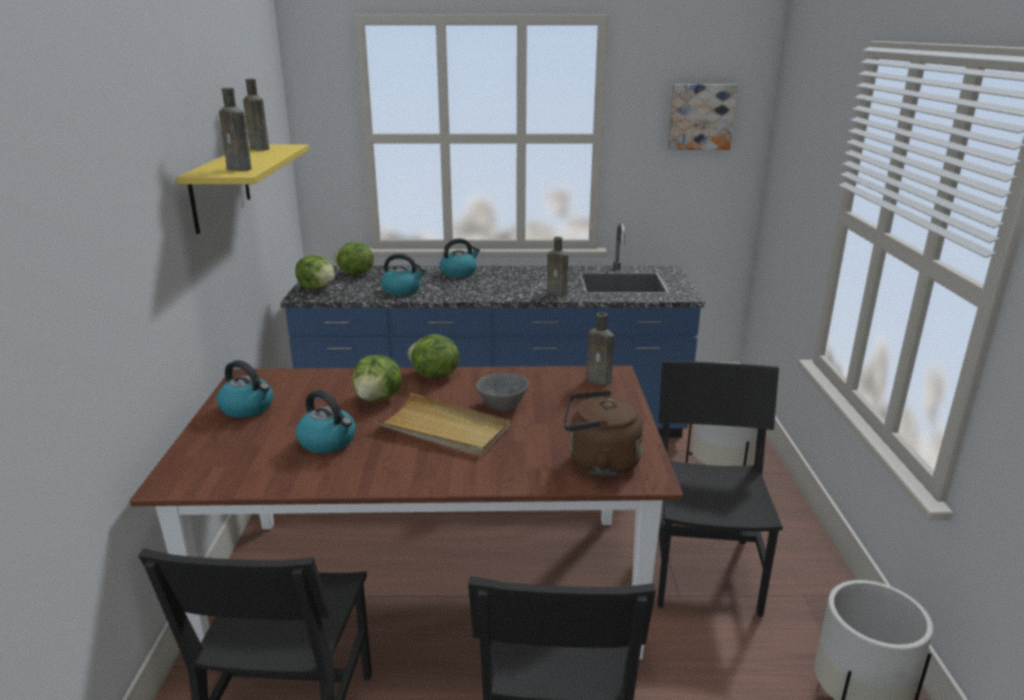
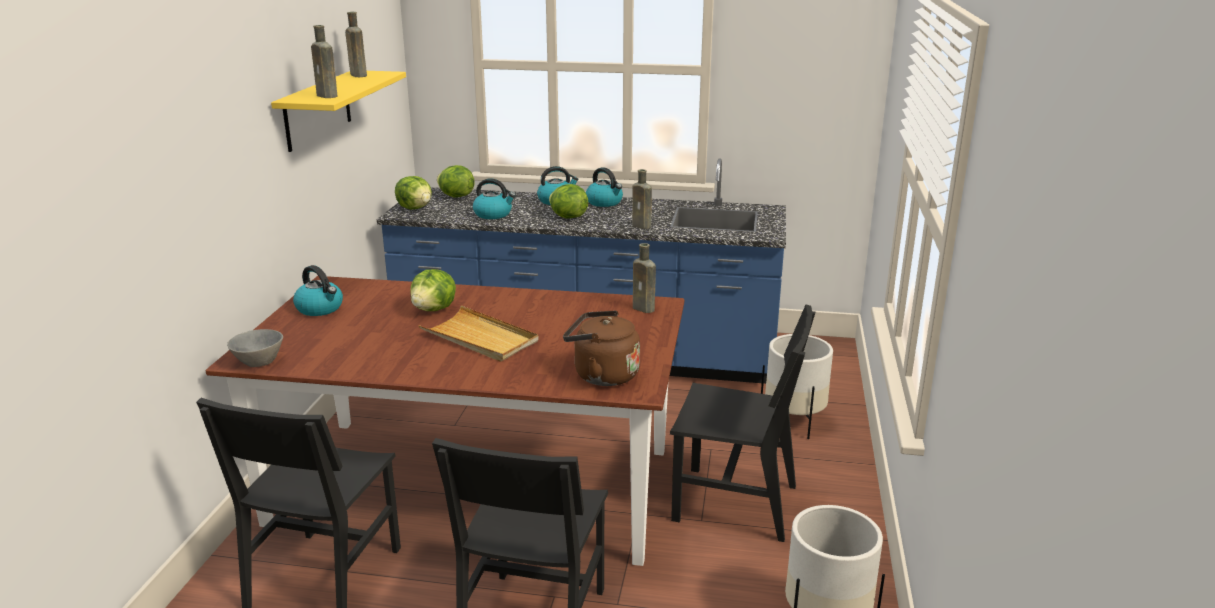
camera: 10 degrees right, 0 degrees up
(328, 442) = (377, 340): kettle -> kettle (605, 202)
(433, 375) = (492, 294): lettuce -> lettuce (567, 217)
(502, 405) = (541, 322): grey bowl -> grey bowl (258, 361)
(701, 116) = (813, 51): picture -> none
(703, 571) = (735, 503): black chair -> black chair turned 90 degrees clockwise

